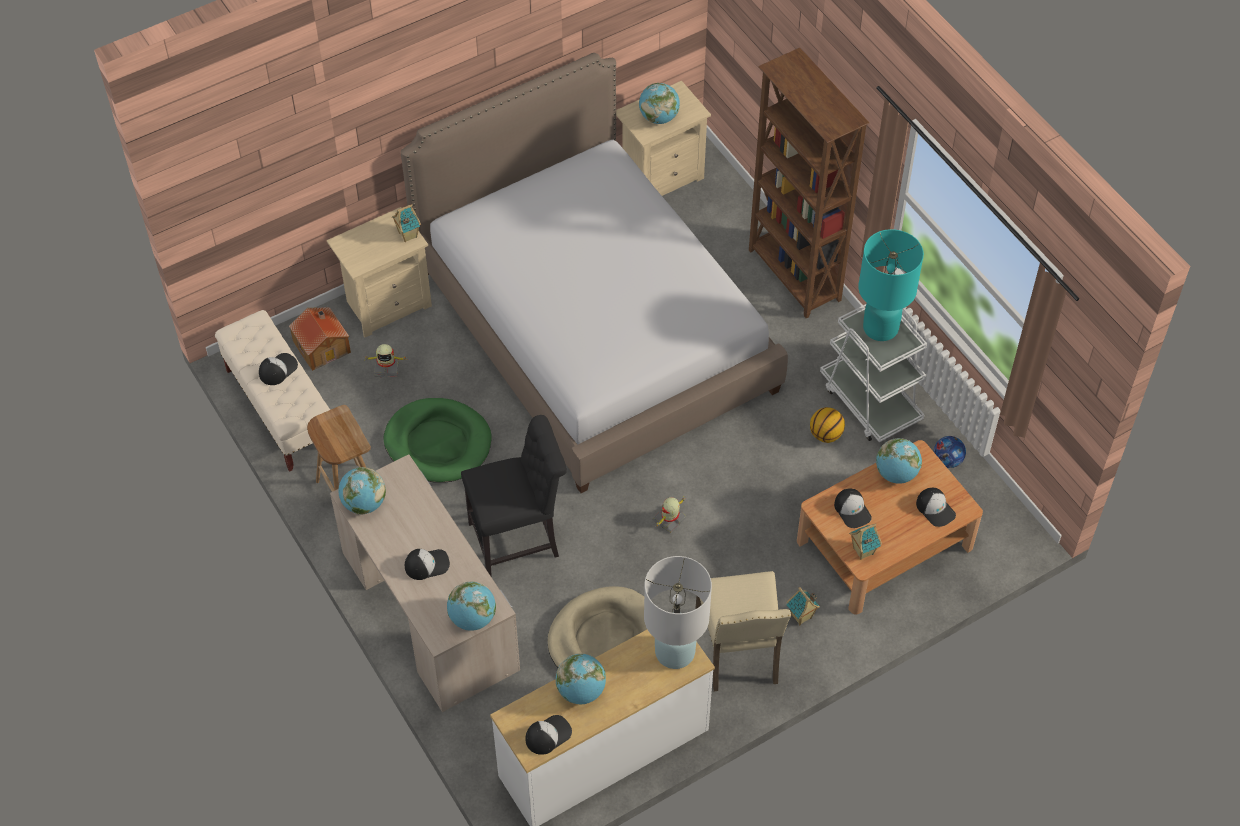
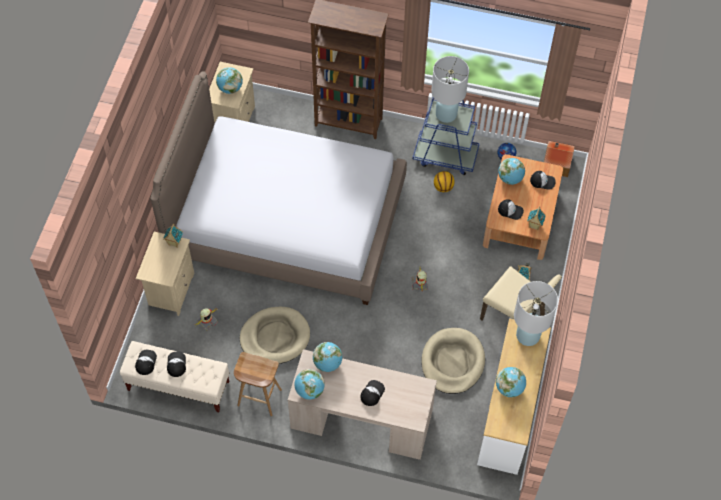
camera: 45 degrees left, 5 degrees up
(322, 346) = (162, 337): toy house -> toy house (556, 163)
(438, 443) = (275, 337): green dog bed -> beige dog bed
(472, 618) = (421, 399): globe -> globe (327, 363)
(519, 539) = (364, 350): black chair -> none
(548, 735) = (518, 420): cap -> cap (145, 362)
(870, 402) = (445, 156): white cart -> blue cart
(880, 327) = (446, 114): turquoise table lamp -> white table lamp

